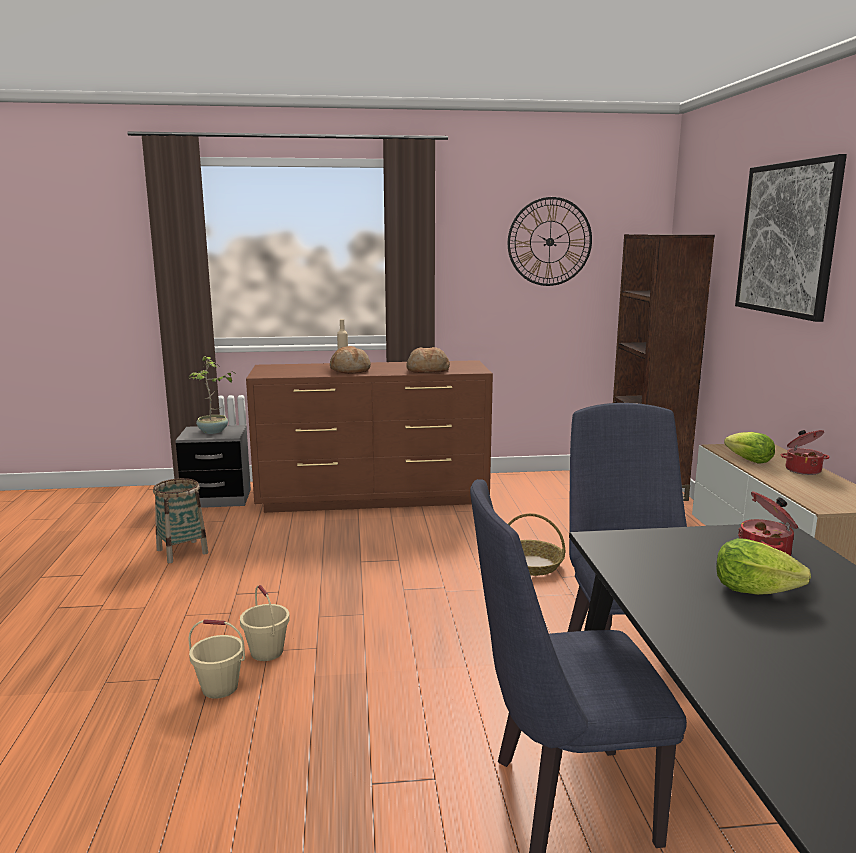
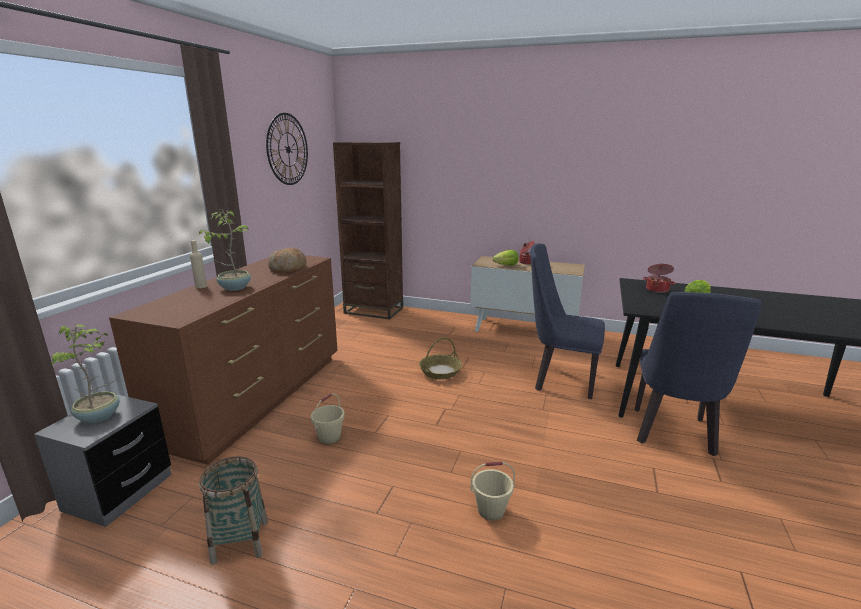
camera: 65 degrees left, 5 degrees up
(220, 687) = (534, 546): beige bucket -> beige bucket (329, 437)
(350, 370) = (234, 288): bread -> potted plant
(787, 239) = (470, 145): picture -> none

